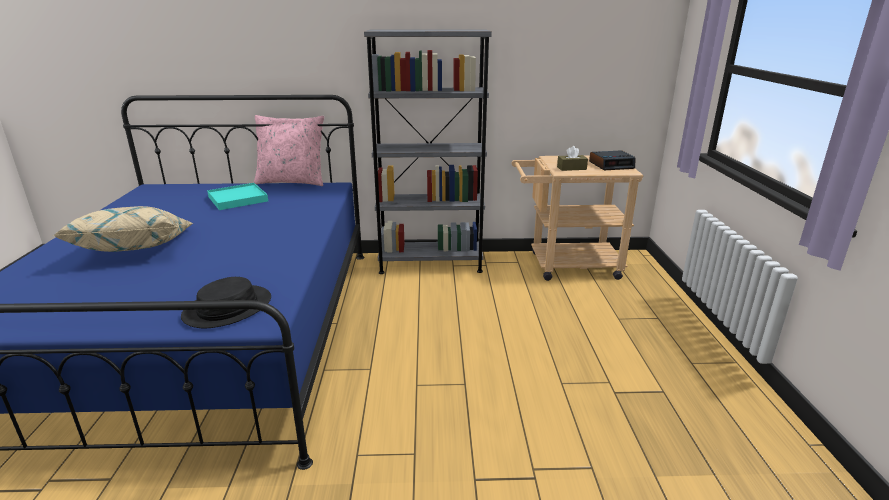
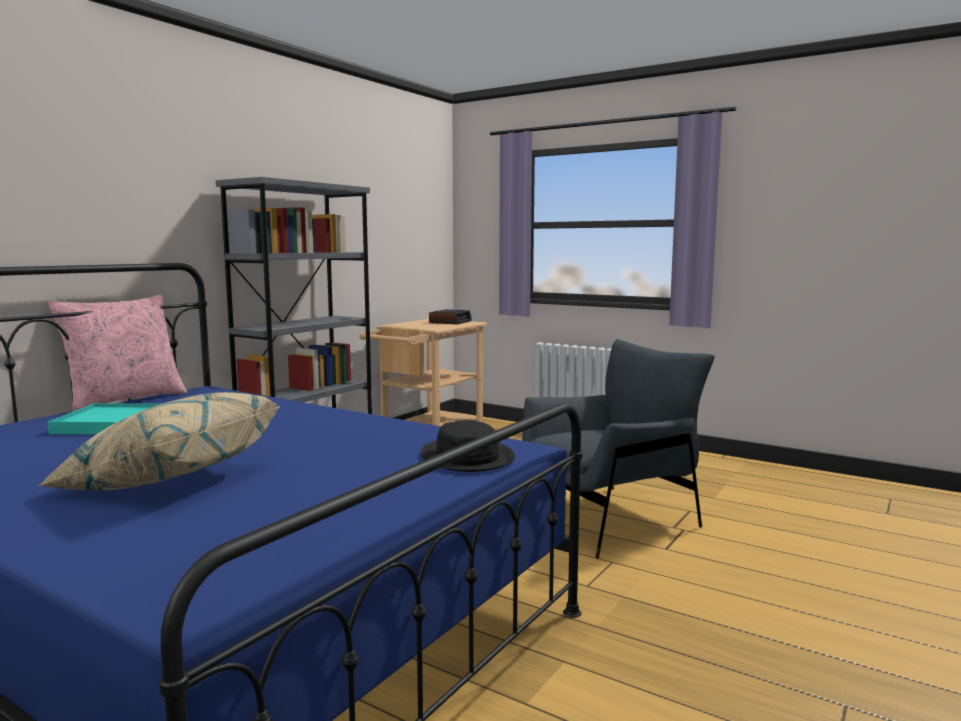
camera: 55 degrees left, 15 degrees down
(505, 419) = (607, 519): none -> grey armchair
(571, 168) = (432, 326): brown tissue box -> none

